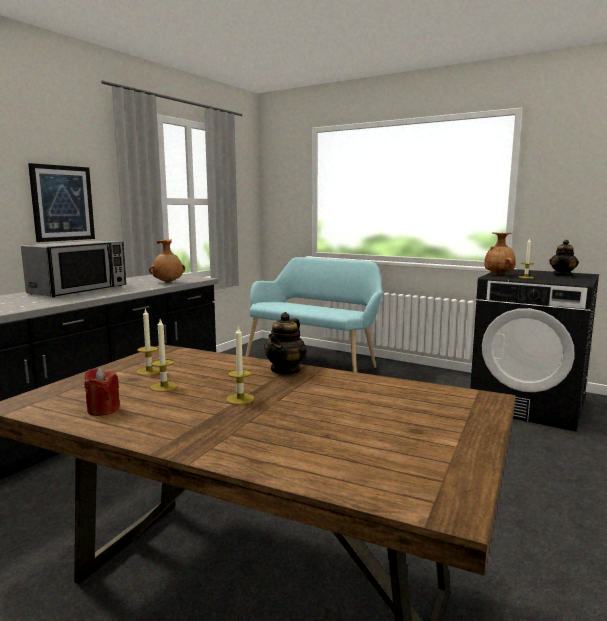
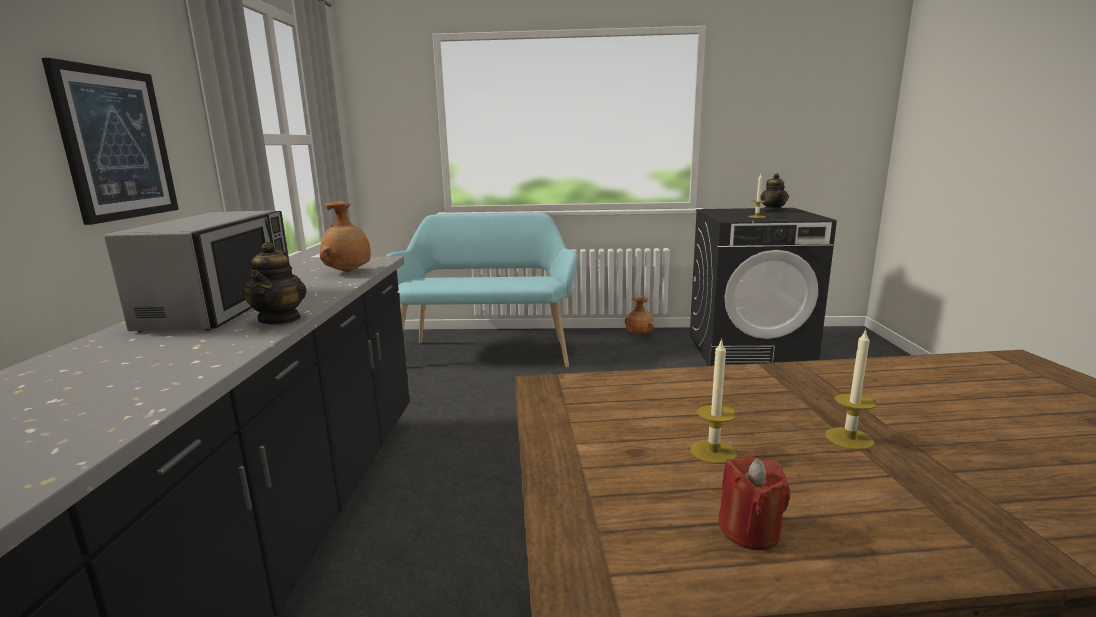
camera: 30 degrees left, 5 degrees up
(149, 371) = (621, 430): candle -> none
(286, 370) = (774, 376): teapot -> teapot (280, 319)
(499, 274) = (725, 216): brown vase -> brown vase (639, 335)

